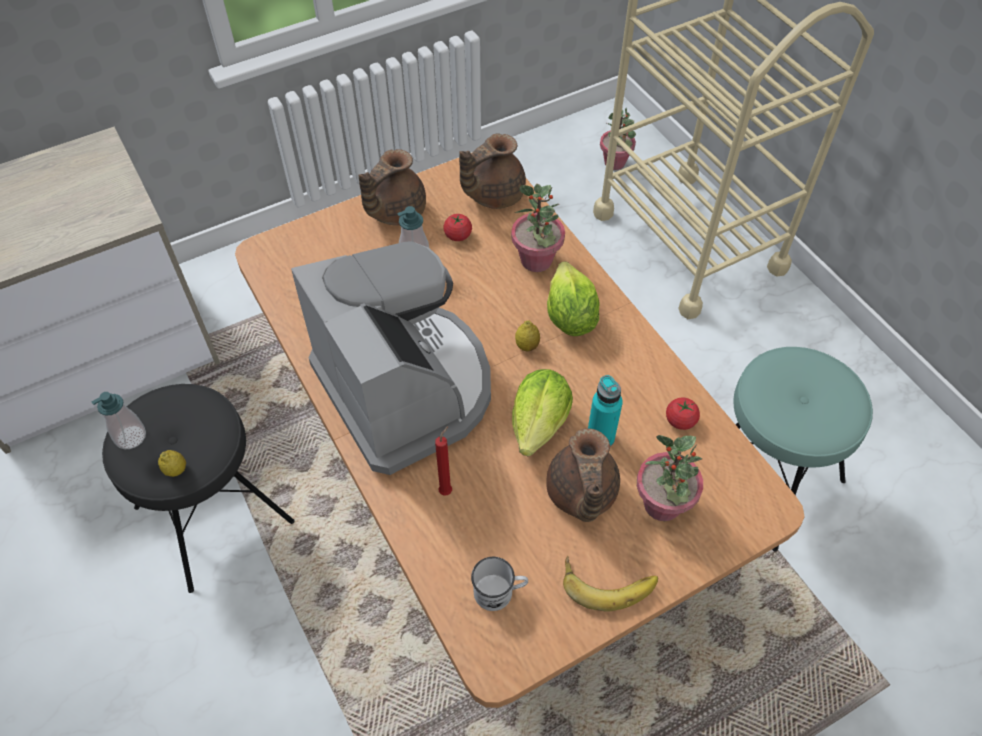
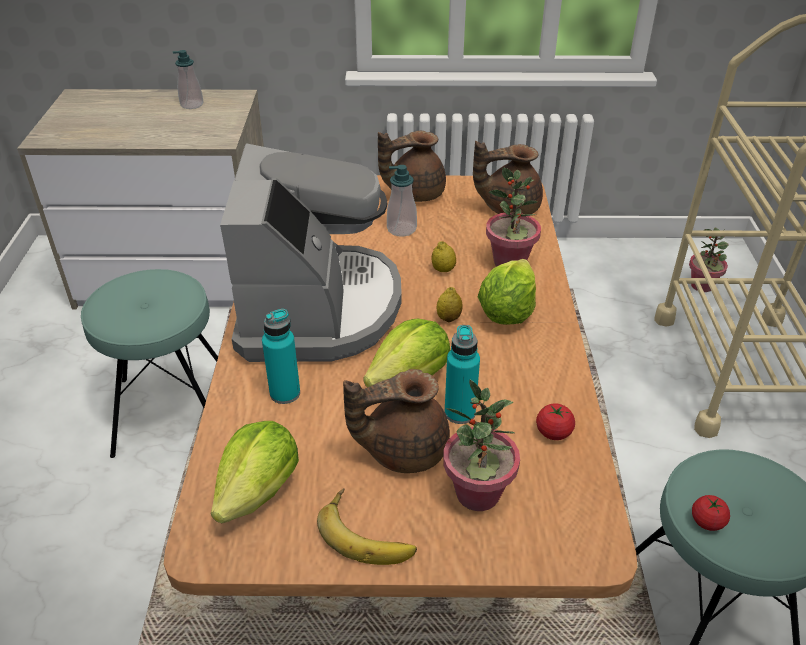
camera: 30 degrees right, 15 degrees down
(130, 437) = (117, 290): soap dispenser -> soap dispenser (192, 105)
(176, 470) = (127, 323): lemon -> lemon (443, 270)
(214, 514) = (172, 410): black stool -> turquoise stool
(447, 490) = (285, 393): red candle -> turquoise bottle
(458, 235) = (453, 224): tomato -> tomato (707, 522)
(499, 592) = (259, 491): white mug -> lettuce
(580, 494) = (402, 449): brown teapot -> brown teapot turned 45 degrees clockwise

